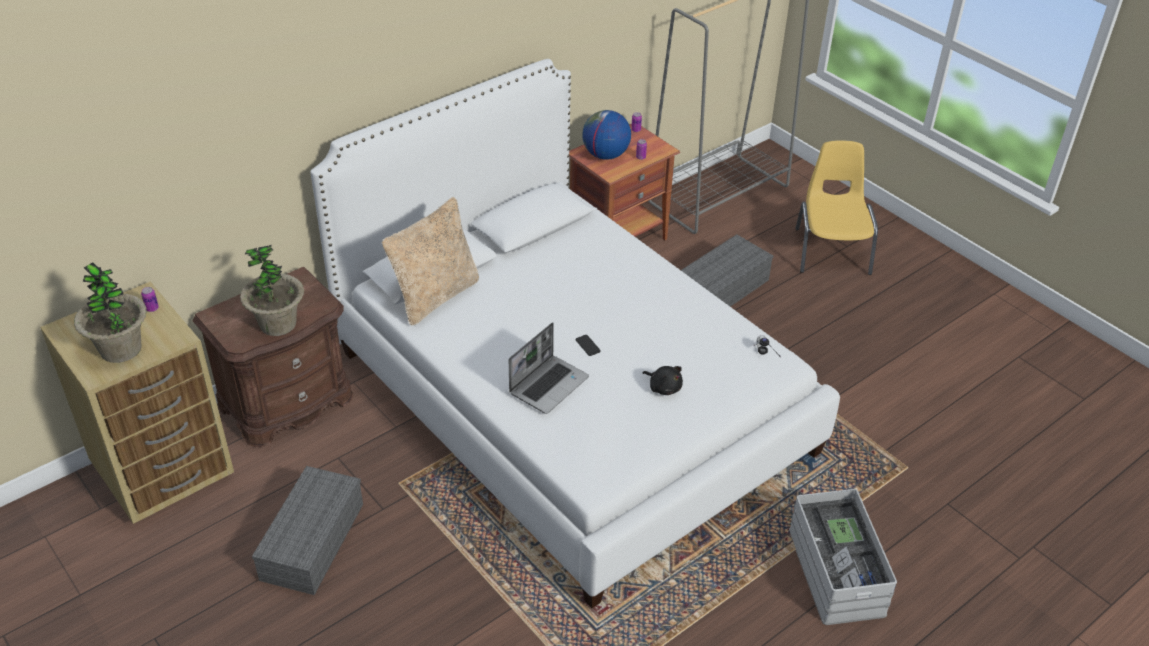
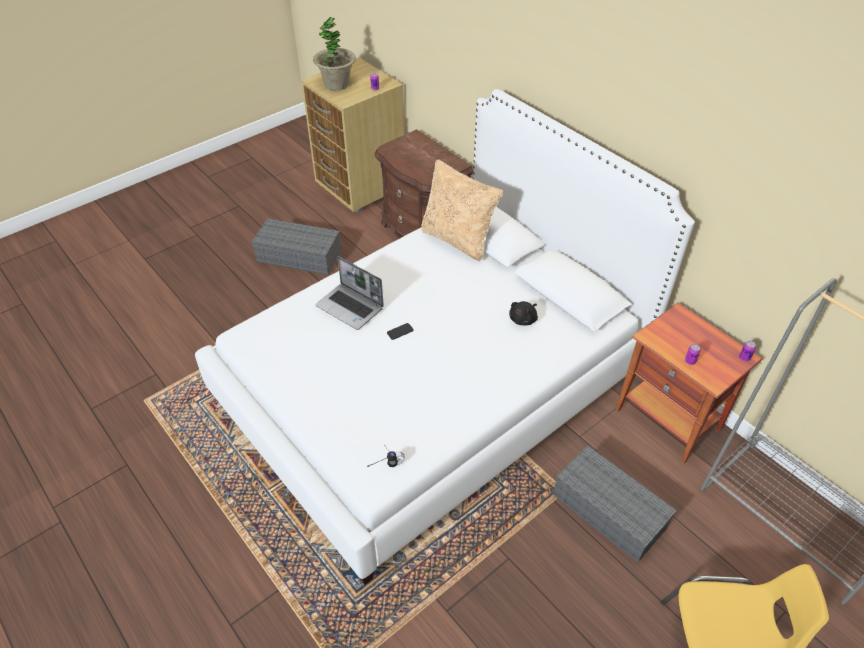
camera: 90 degrees right, 5 degrees up
(278, 324) = (406, 162): potted plant -> none
(605, 155) = (683, 332): globe -> none
(664, 387) = (346, 383): black plush toy -> black plush toy (523, 319)
(837, 571) = (218, 581): grey storage box -> none

